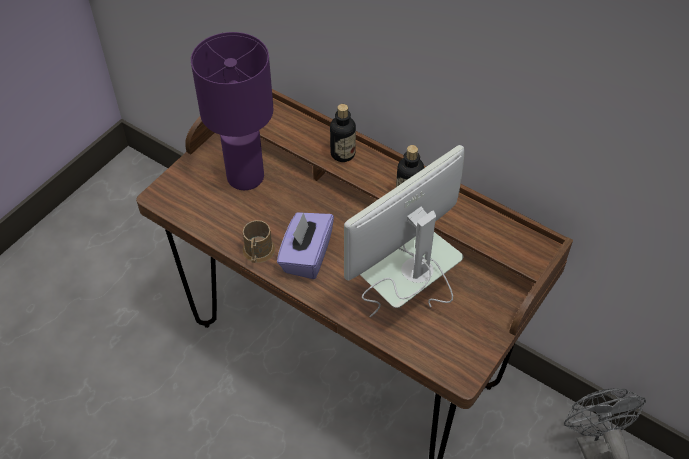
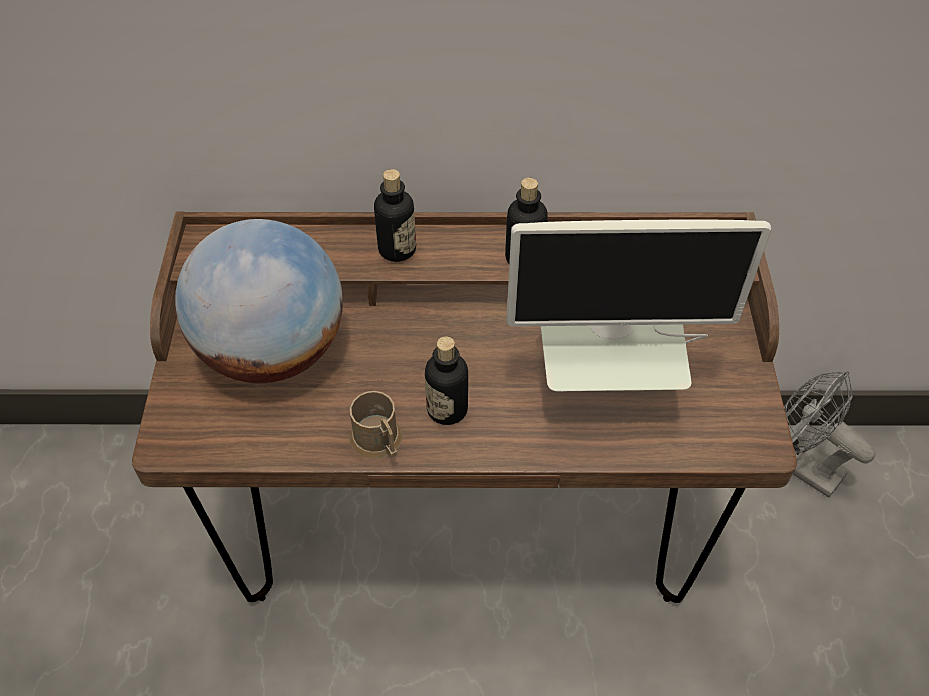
camera: 35 degrees left, 0 degrees up
(244, 177) = (272, 351): purple table lamp -> globe
(306, 256) = (447, 409): purple tissue box -> bottle
(403, 292) = (606, 384): monitor -> monitor turned 105 degrees counterclockwise

